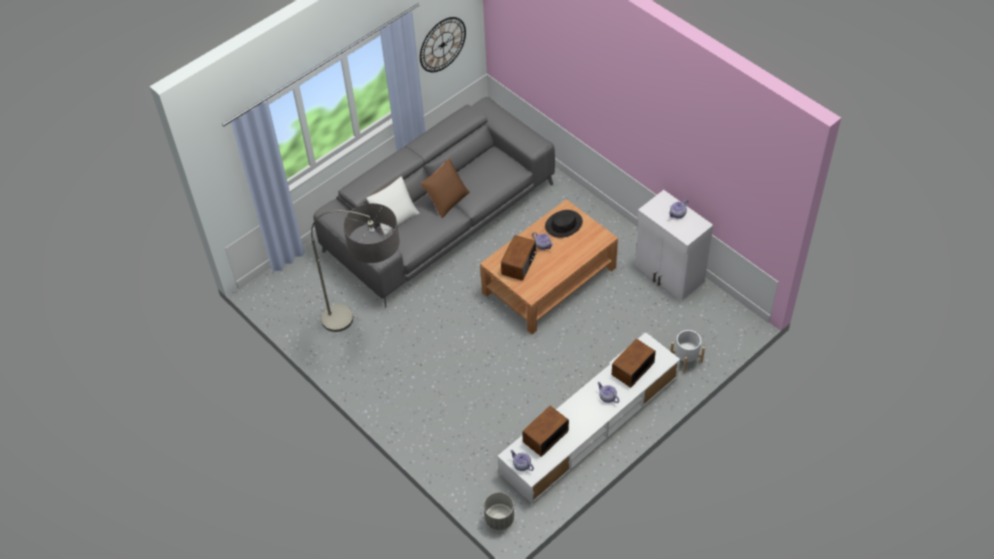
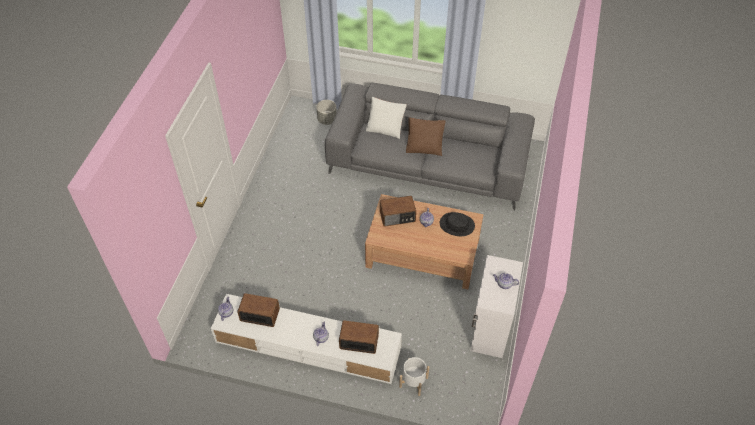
camera: 55 degrees right, 0 degrees up
(372, 330) = (305, 176): floor lamp -> none
(442, 44) = (516, 47): wall clock -> none
(499, 518) = (193, 329): grey planter -> grey planter (327, 119)

